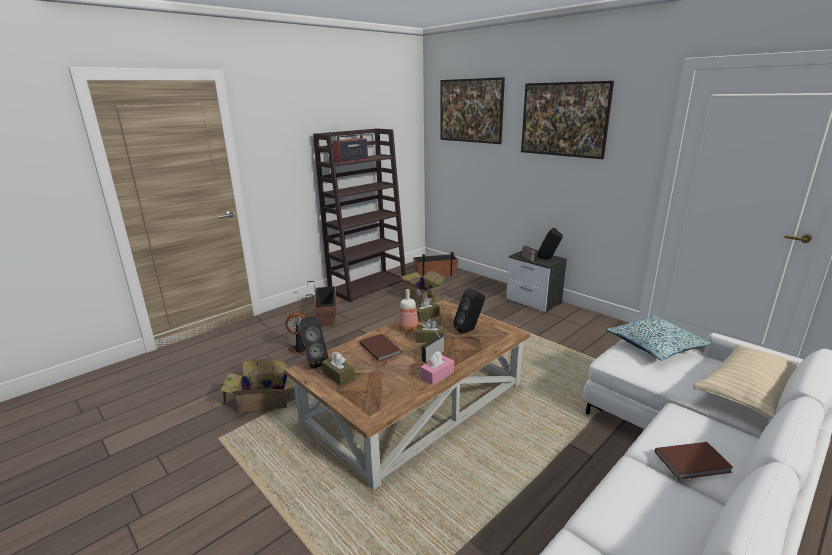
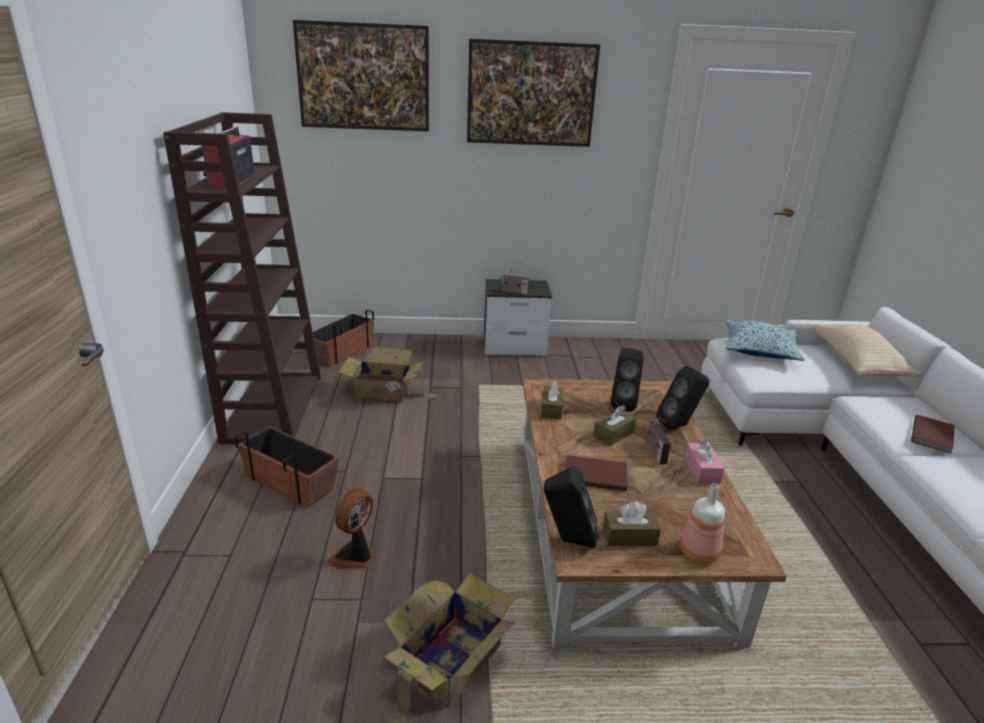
camera: 50 degrees left, 5 degrees up
(408, 329) = (568, 435): bottle -> bottle (699, 553)
(548, 259) = (532, 286): black speaker -> black speaker (679, 426)

